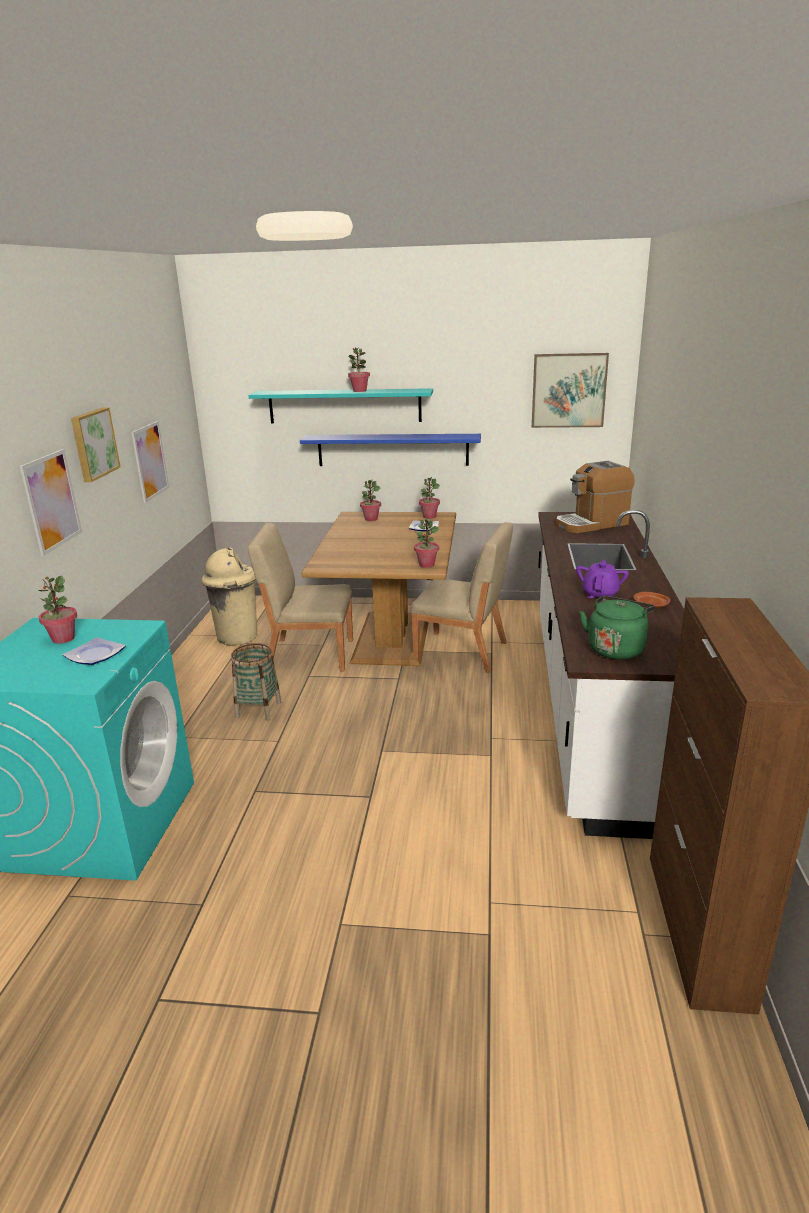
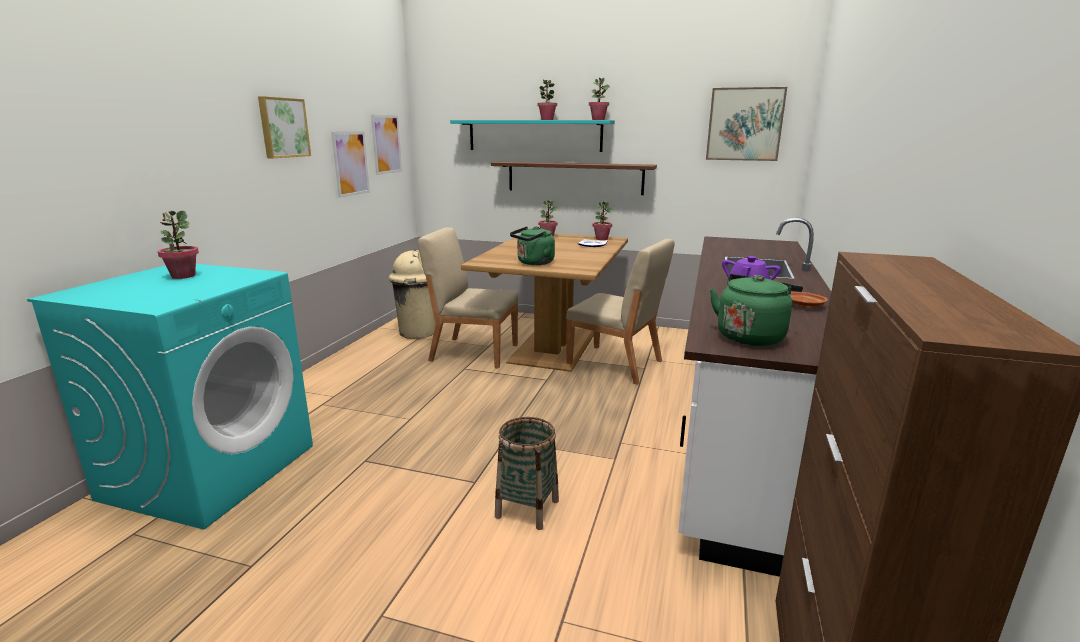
camera: 10 degrees right, 5 degrees down
(51, 501) = (223, 163): picture -> picture (386, 144)
(94, 655) = (194, 288): plate -> none
(258, 709) = (406, 390): basket -> basket (527, 508)
(376, 562) = (533, 263): none -> green kettle
(392, 450) = (574, 177): blue shelf -> brown shelf
(426, 565) = (580, 267): potted plant -> potted plant (598, 119)
(592, 524) = (755, 246): coffee machine -> none

